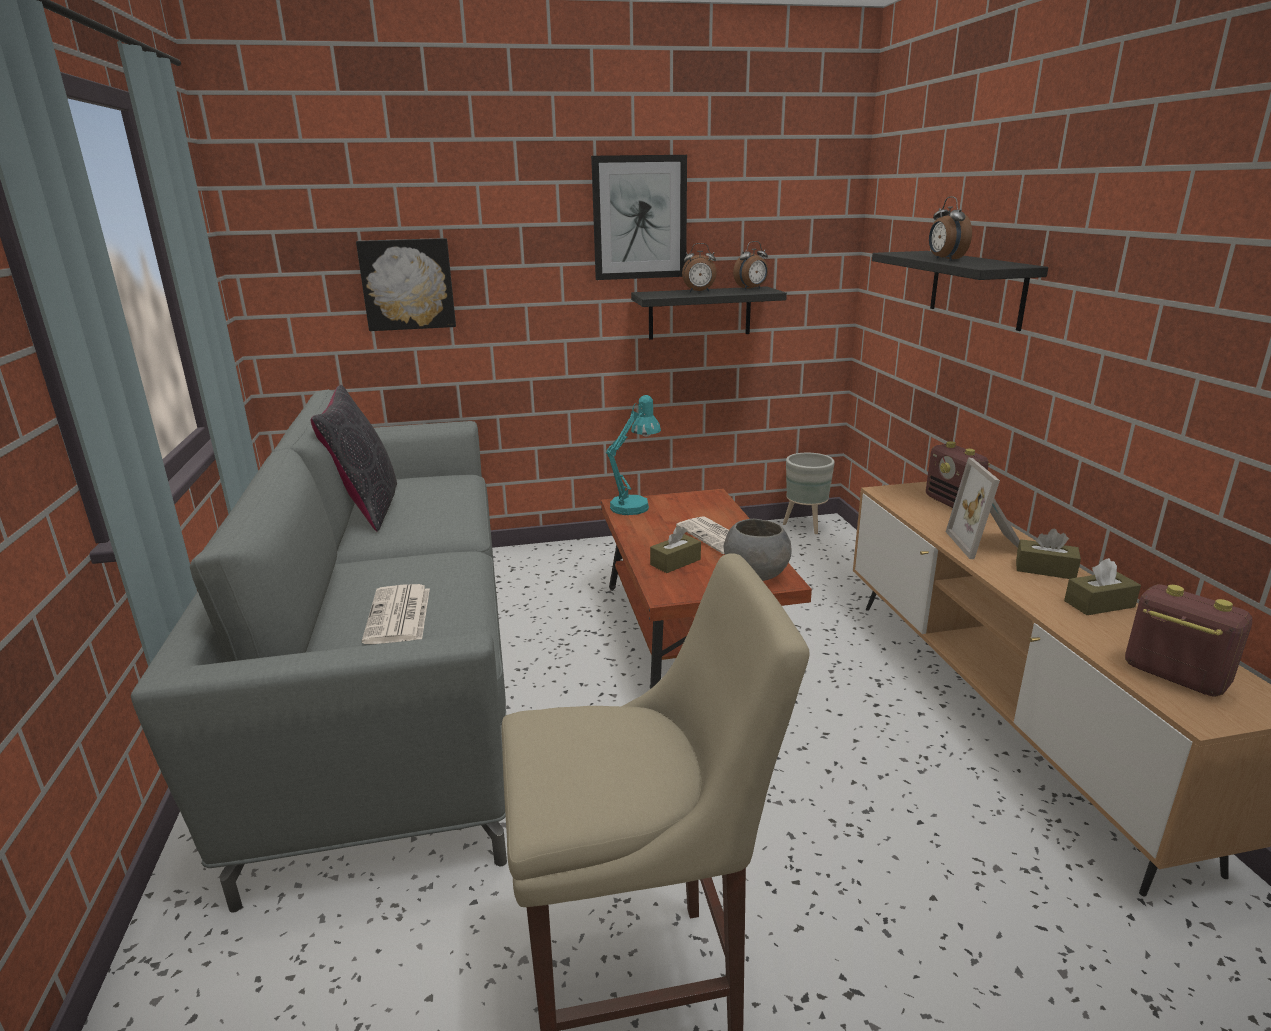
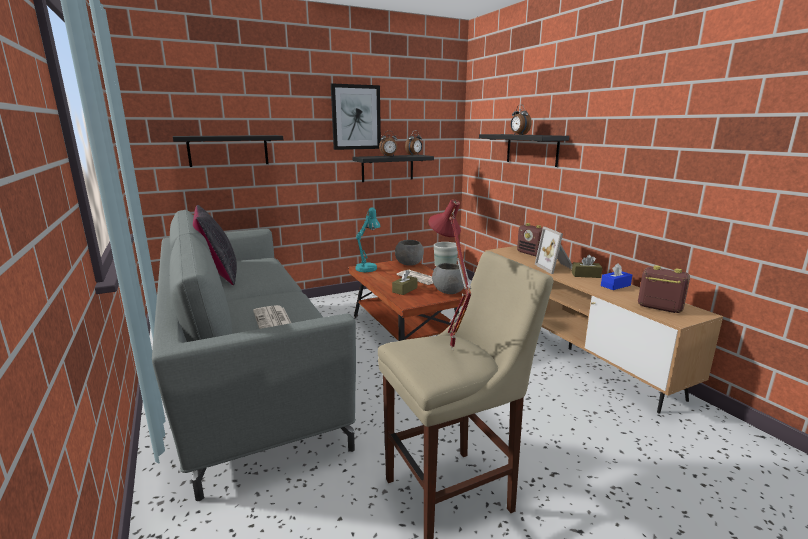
camera: 15 degrees left, 5 degrees down
(408, 284) = (228, 150): picture -> black shelf
(618, 747) = (449, 349): none -> red table lamp
(712, 503) = (409, 264): none -> grey bowl
(1099, 604) = (615, 285): brown tissue box -> blue tissue box

